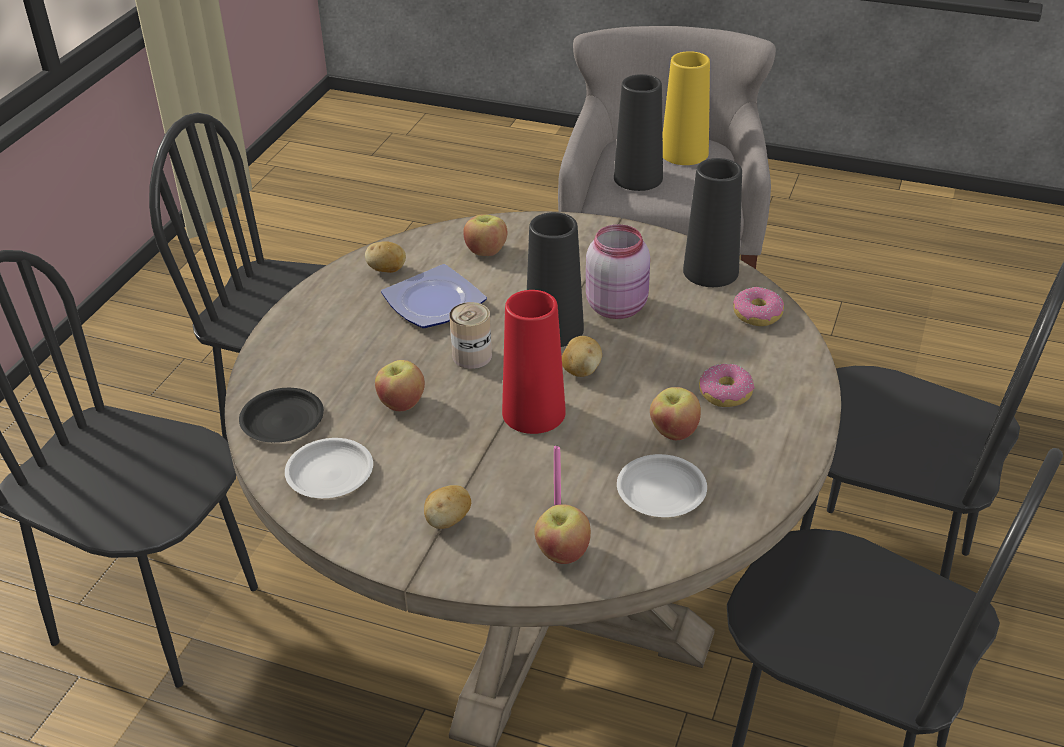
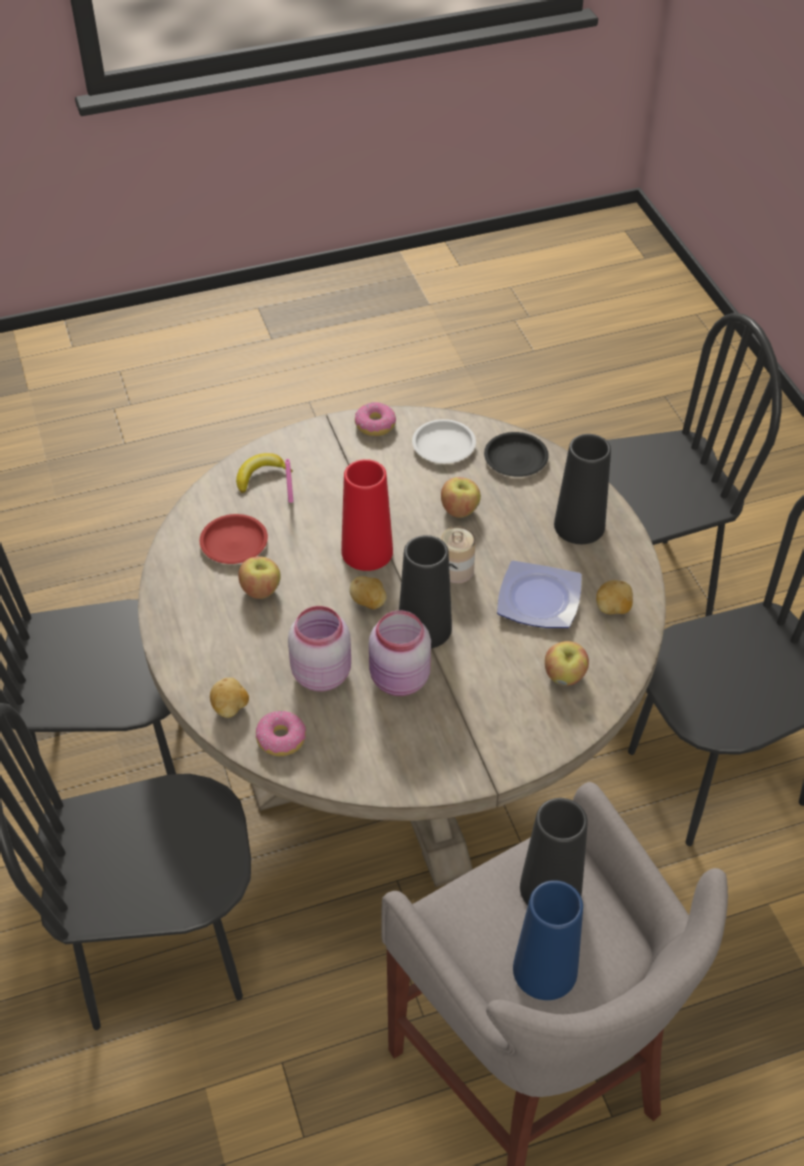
camera: 140 degrees right, 10 degrees up
(448, 521) = (343, 457): potato -> potato (230, 708)
(562, 552) = (260, 475): apple -> banana
(660, 491) = (234, 542): white plate -> red plate
(679, 341) = (321, 672): none -> pink jar
(684, 153) = (545, 970): yellow vase -> blue vase
(710, 271) = (358, 768): black vase -> black vase (579, 525)
(725, 393) = (249, 642): donut -> donut (375, 425)

